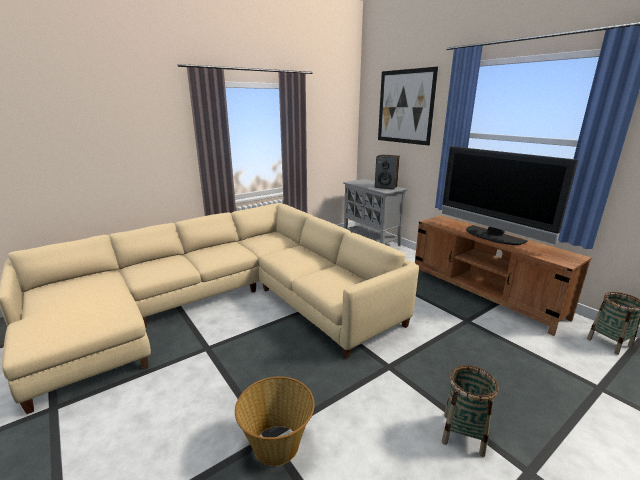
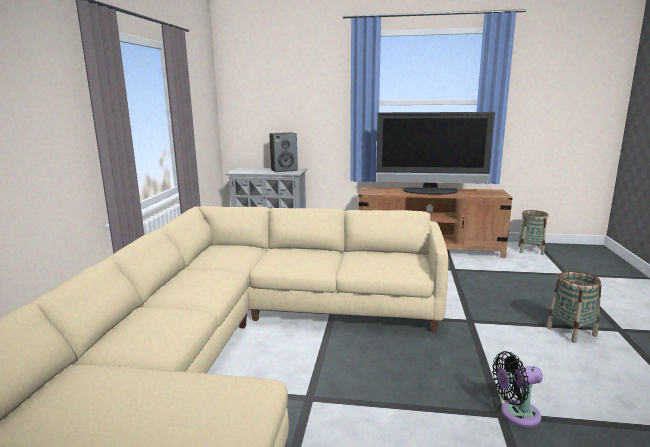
camera: 45 degrees left, 5 degrees down
(277, 445) = (516, 414): basket -> black fan
(405, 107) = (290, 77): picture -> none

